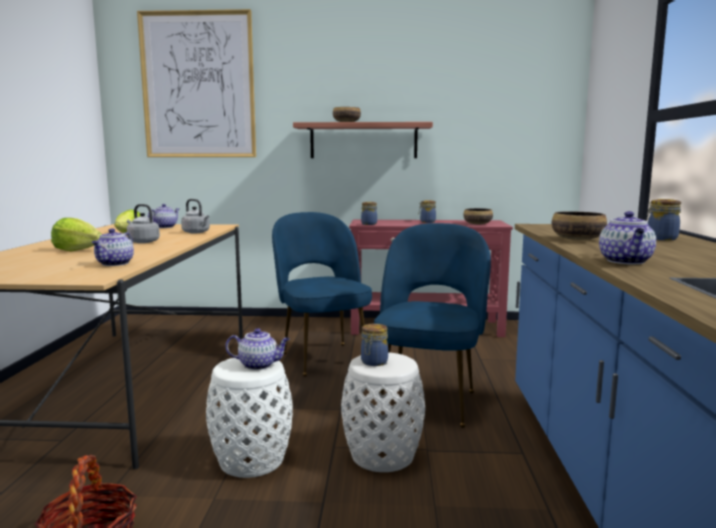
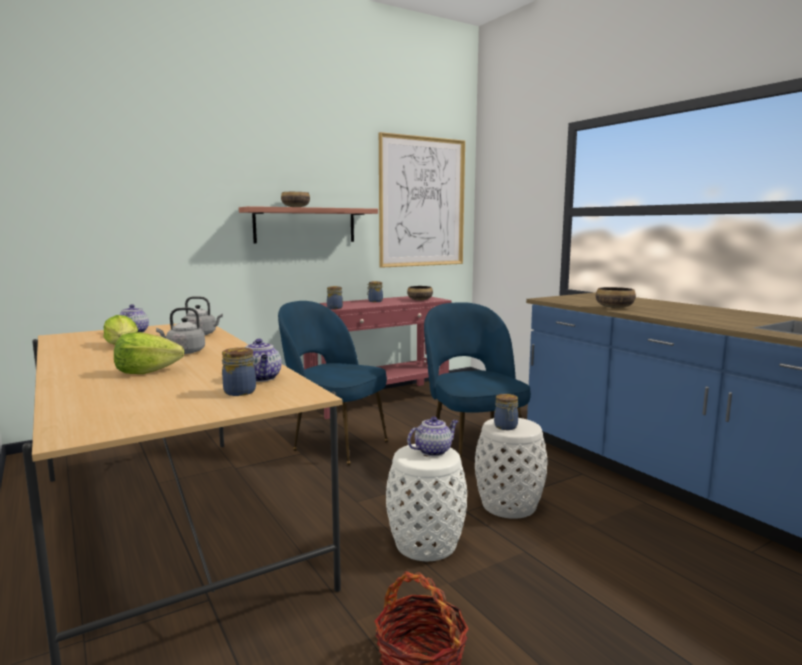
camera: 35 degrees left, 0 degrees up
(198, 85) = (116, 159): picture -> picture (422, 202)
(626, 261) = (700, 320): teapot -> none
(660, 238) = (646, 302): jar -> jar (238, 391)

